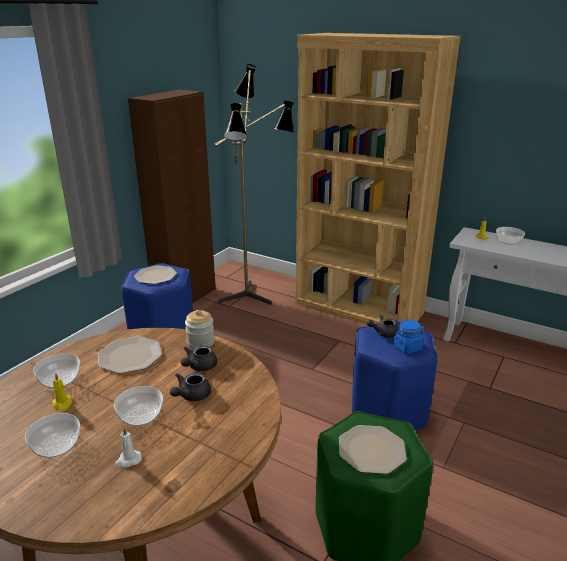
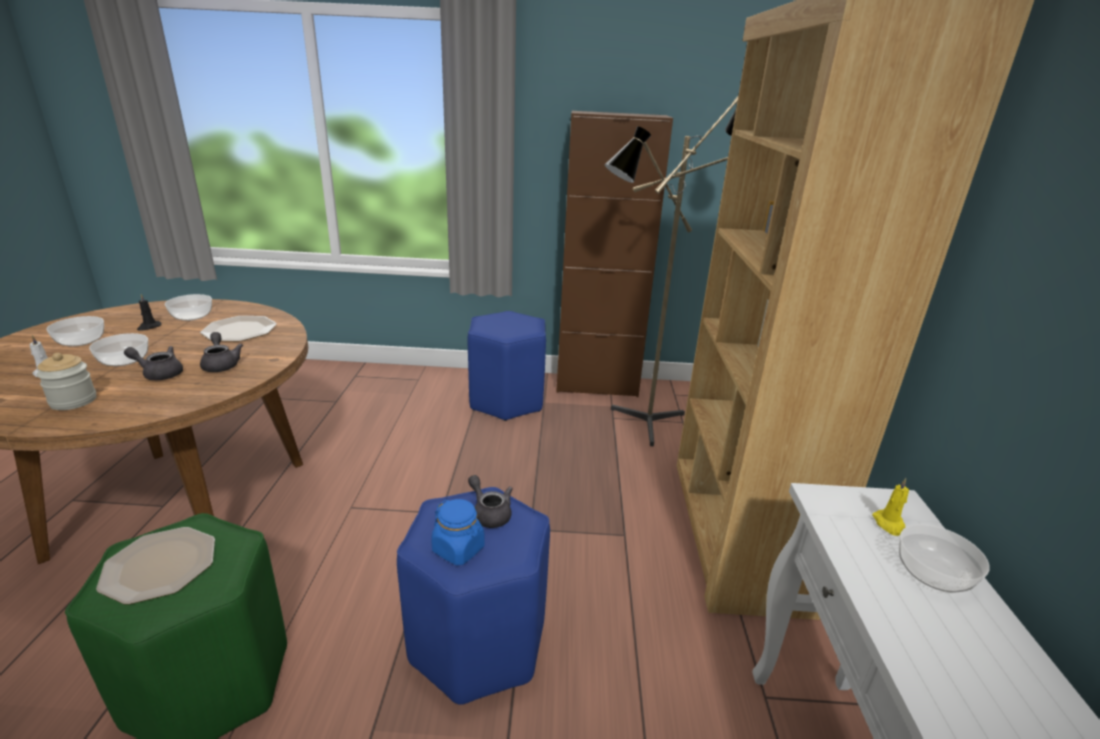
camera: 60 degrees right, 0 degrees up
(62, 404) = (149, 327): yellow candle -> black candle
(155, 276) = (507, 323): plate -> none
(199, 367) = (221, 364): grey teapot -> grey teapot turned 60 degrees clockwise
(200, 342) = (276, 354): jar -> jar (73, 401)

